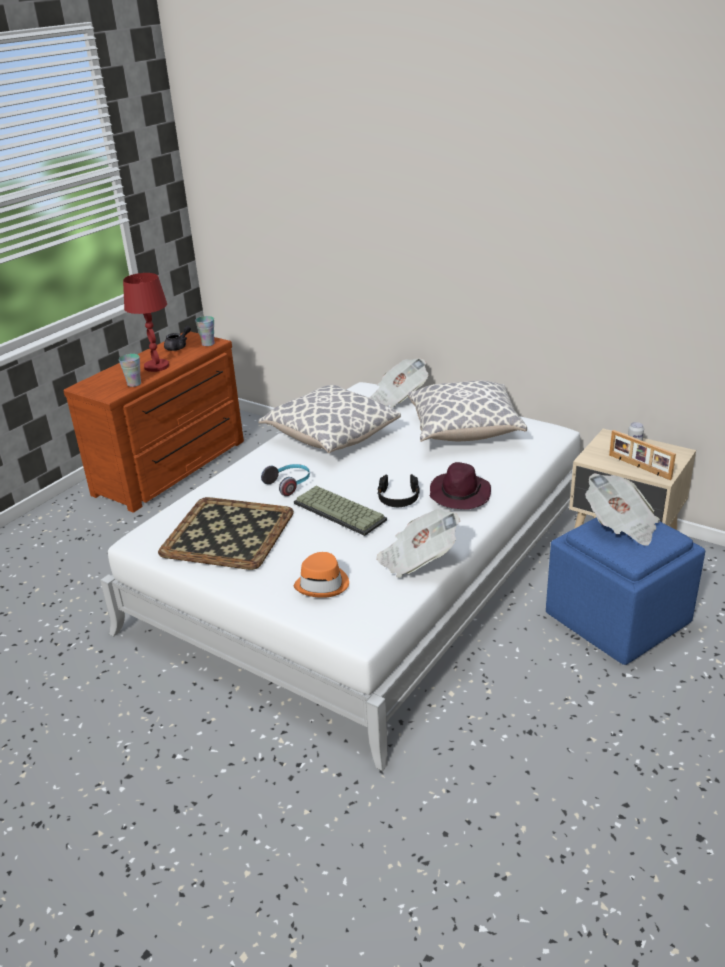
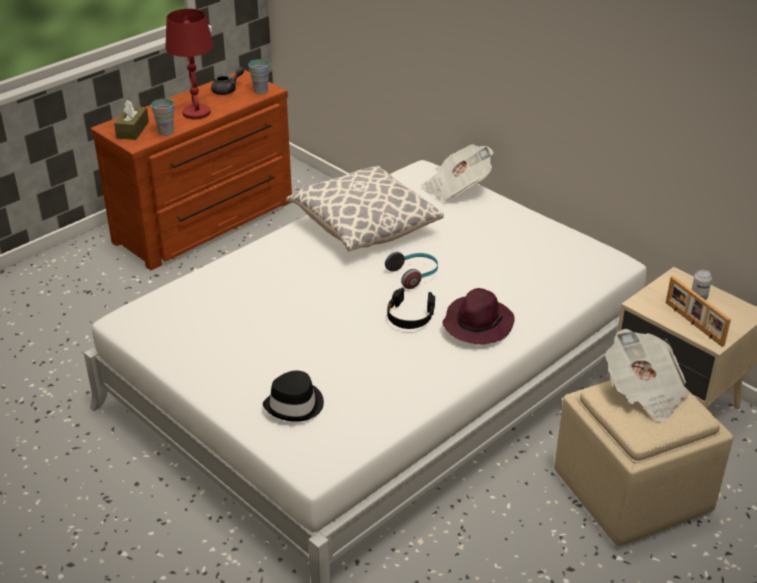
camera: 10 degrees right, 5 degrees up
(103, 386) = (132, 130): none -> brown tissue box
(229, 532) = (218, 327): tray -> none
(289, 484) = (299, 280): headphones -> headphones (414, 275)
(323, 584) = (295, 405): orange hat -> black hat
(341, 511) = (343, 322): keyboard -> none
(417, 560) = (403, 395): newspaper -> none
(464, 431) = (513, 244): pillow -> none
(617, 621) = (631, 493): blue ottoman -> beige ottoman

